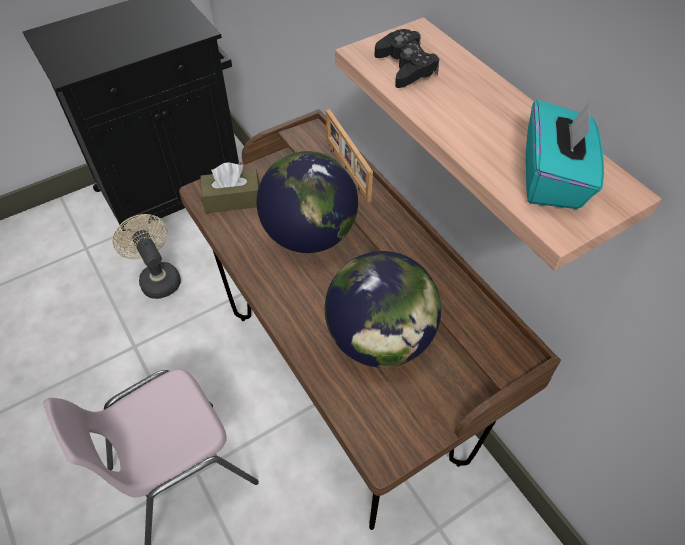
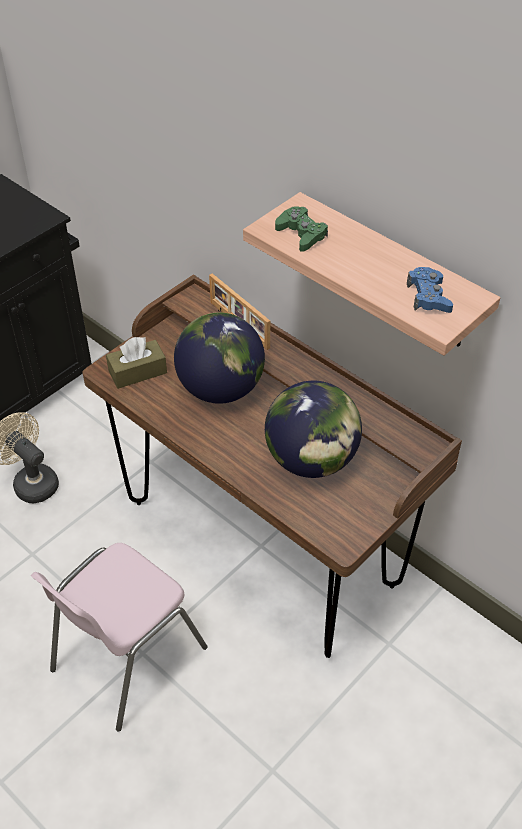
camera: 15 degrees left, 5 degrees down
(405, 66) = (301, 234): black game controller -> green game controller
(553, 179) = (428, 297): turquoise tissue box -> blue game controller

